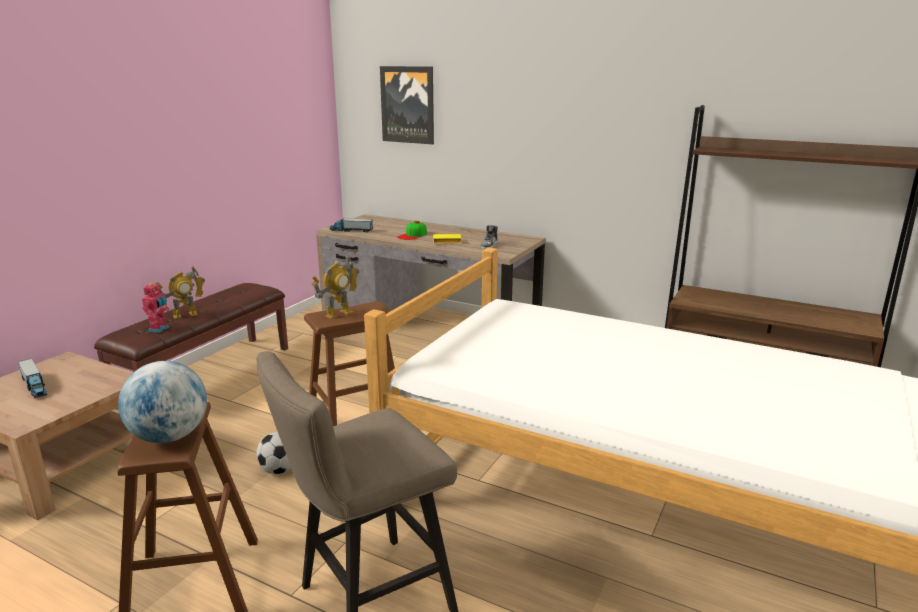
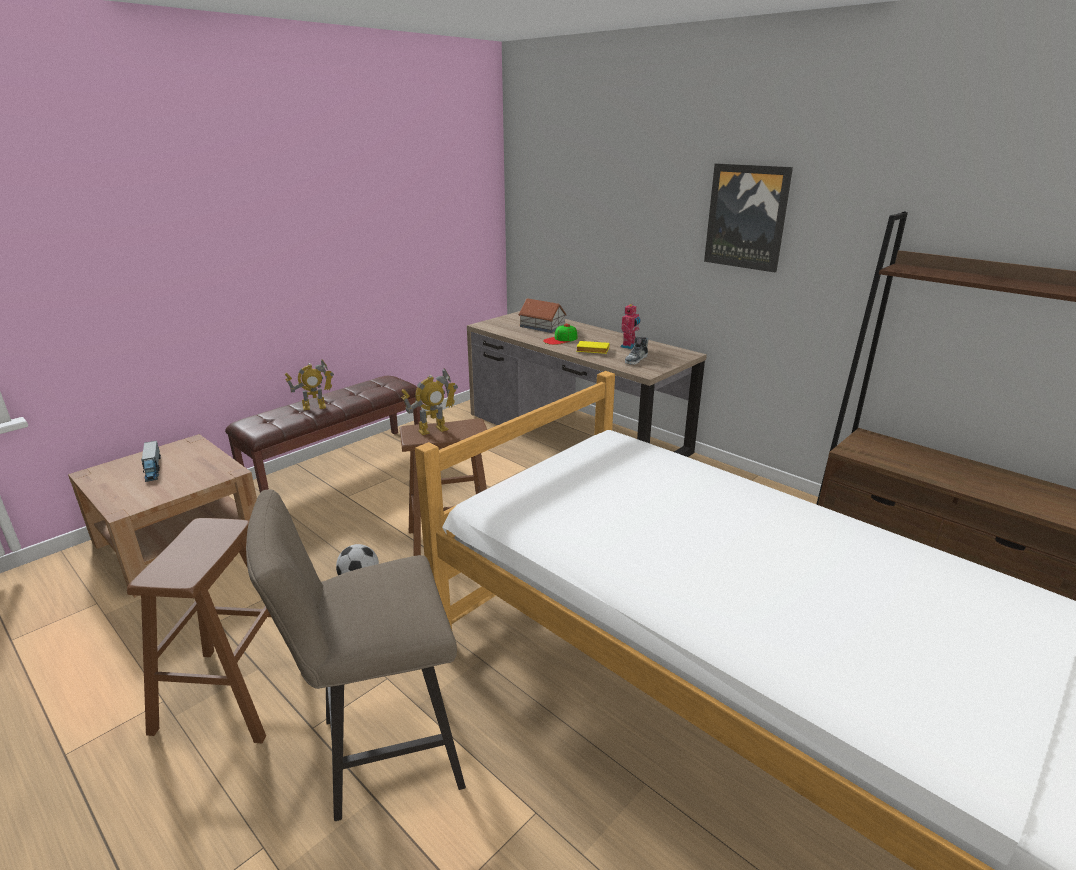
camera: 15 degrees right, 5 degrees up
(159, 329) = (284, 420): toy robot -> toy robot (629, 346)
(169, 437) = (191, 558): globe -> none
(351, 230) = (501, 328): toy truck -> none
(389, 227) = (542, 327): none -> toy house
(408, 105) = (573, 194): picture -> picture (746, 217)

